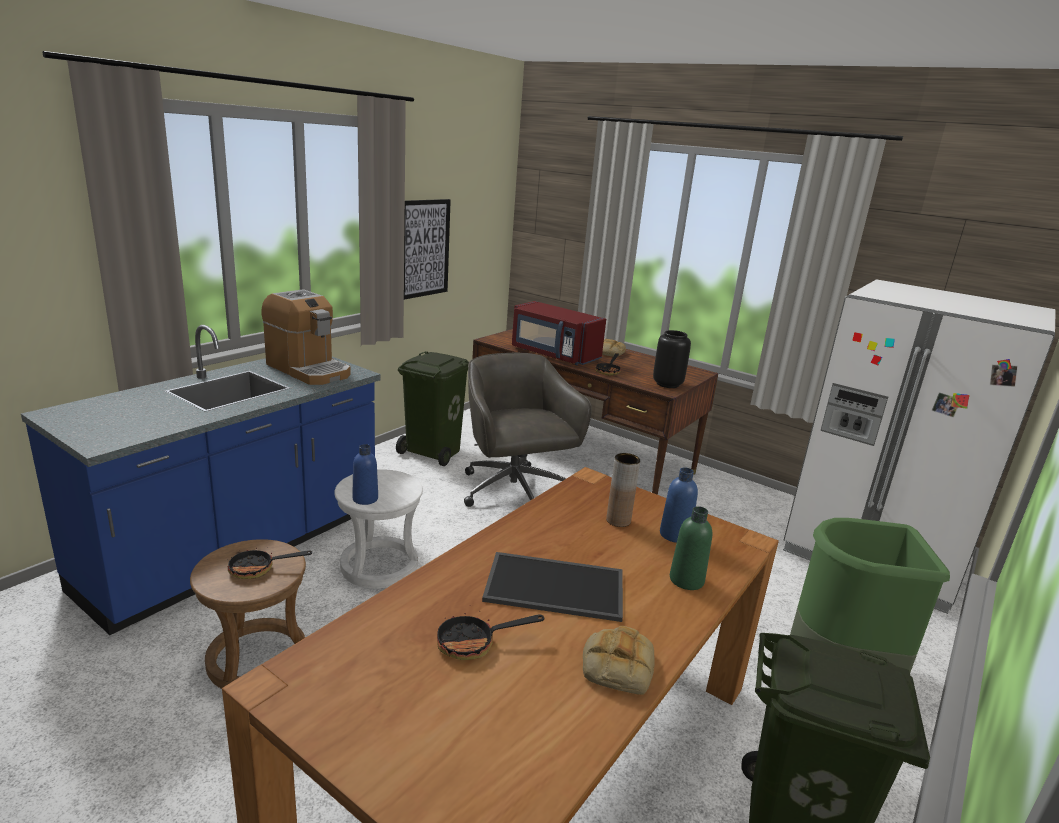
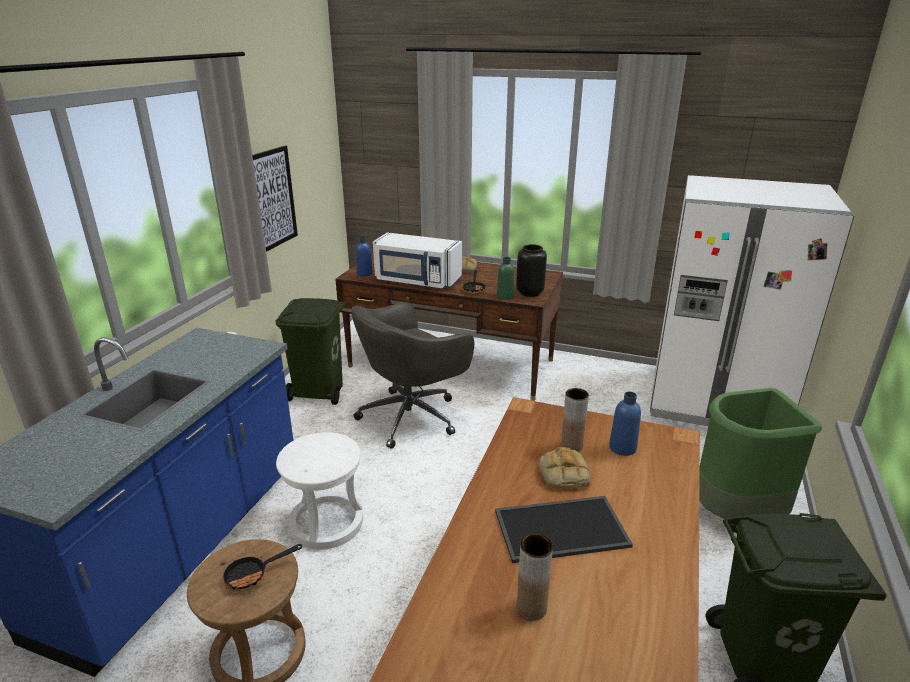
camera: 15 degrees left, 5 degrees up
(308, 370) = (213, 354): coffee machine -> none
(365, 499) = (312, 470): blue bottle -> blue bottle (364, 273)
(474, 643) = (531, 608): frying pan -> brown vase
(514, 492) = (412, 416): grey office chair -> grey office chair turned 90 degrees counterclockwise
(553, 355) = (417, 281): red microwave -> white microwave
(616, 665) = (652, 591): bread -> bread (562, 473)
(686, 580) = (656, 490): green bottle -> green bottle (505, 296)

